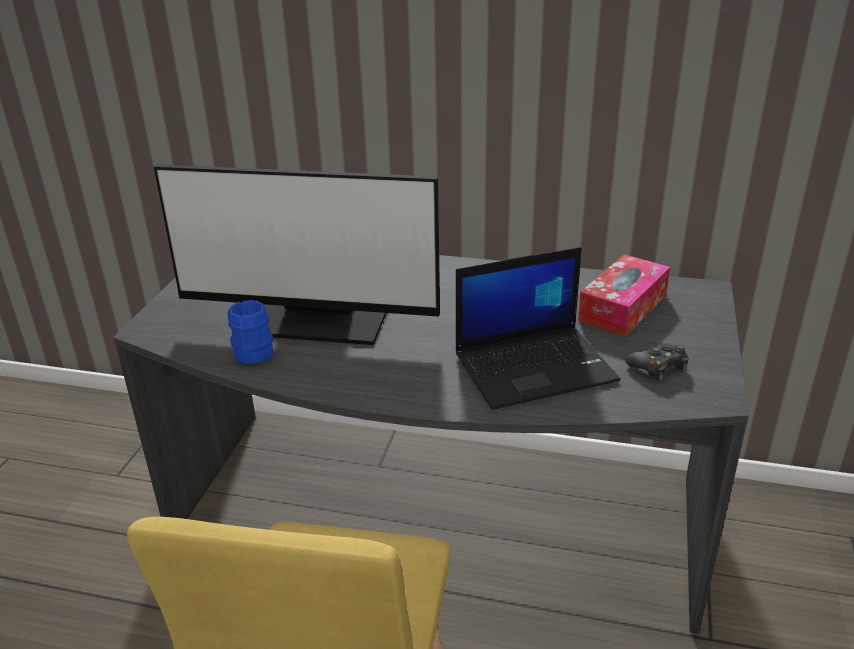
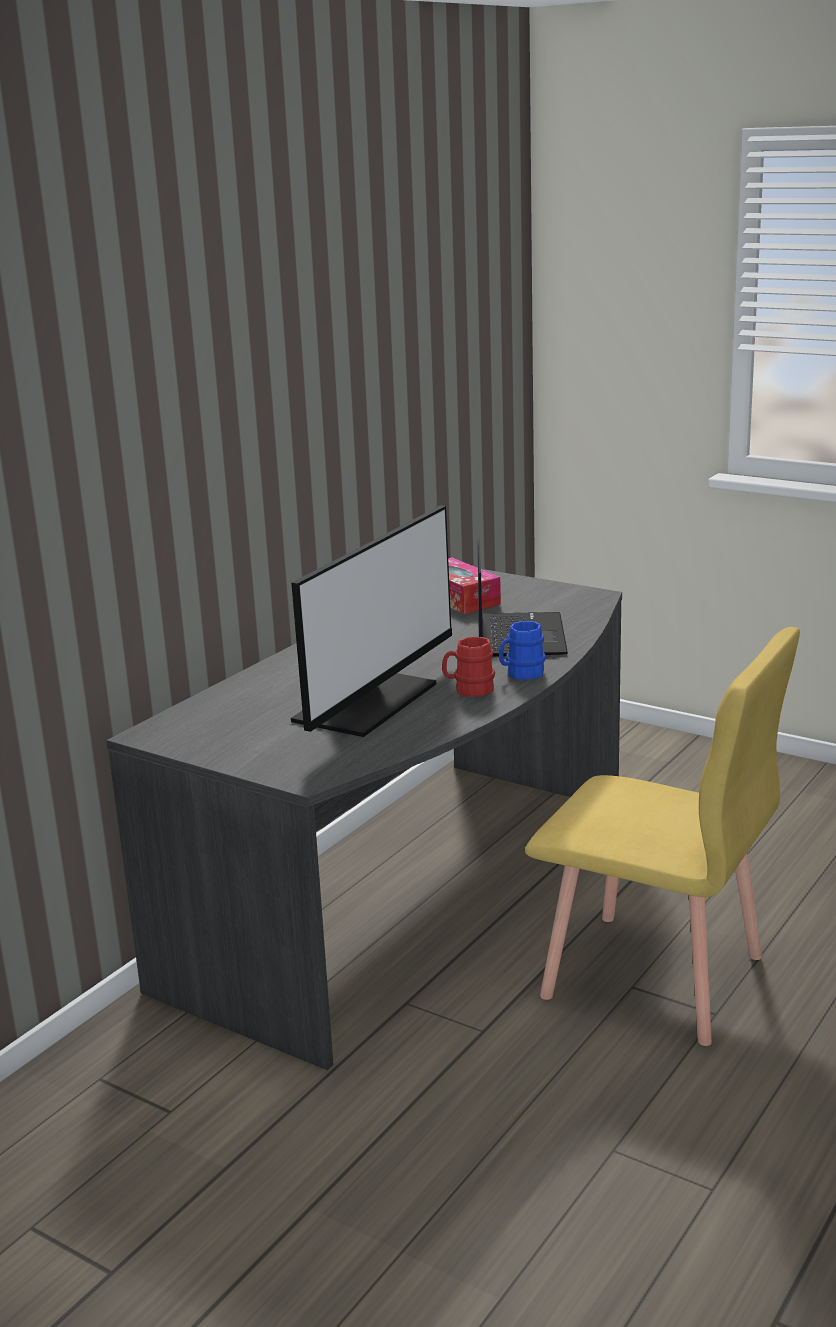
camera: 70 degrees left, 10 degrees down
(250, 351) = (401, 732): blue mug -> blue mug (521, 674)
(365, 366) = (469, 689): none -> red mug
(658, 366) = (548, 602): black game controller -> none

